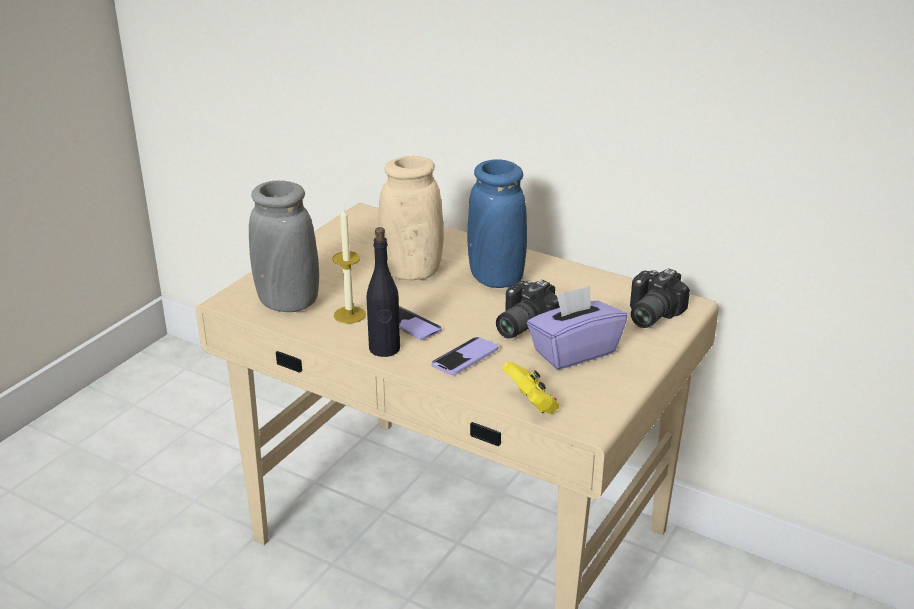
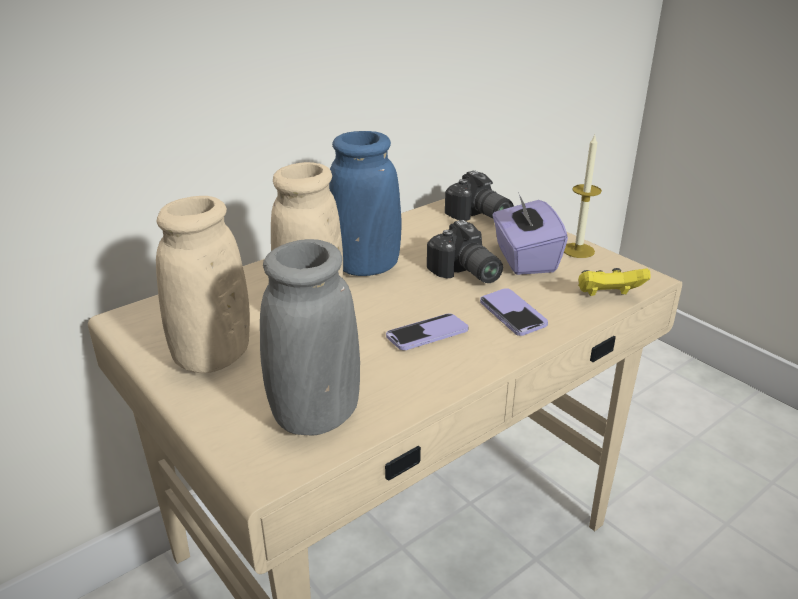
camera: 70 degrees left, 0 degrees up
(334, 253) = (213, 357): none -> beige vase
(349, 315) = (379, 371): candle -> candle (578, 250)
(384, 349) = (471, 359): black bottle -> none

